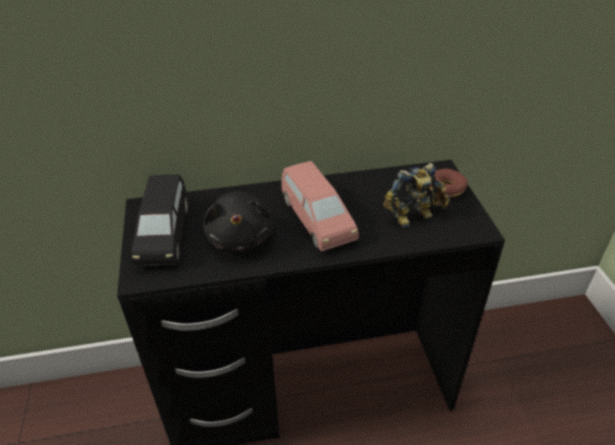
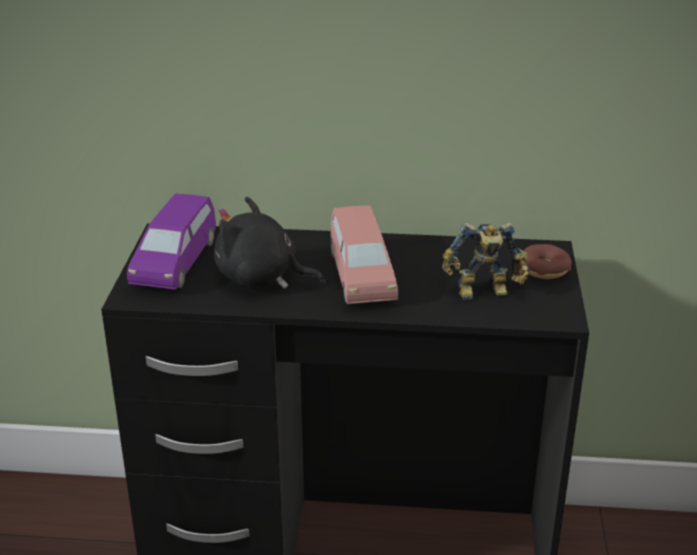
camera: 15 degrees right, 10 degrees down
(164, 234) = (176, 262): black toy car -> purple toy car
(240, 237) = (261, 278): black plush toy -> black plush toy turned 105 degrees clockwise

